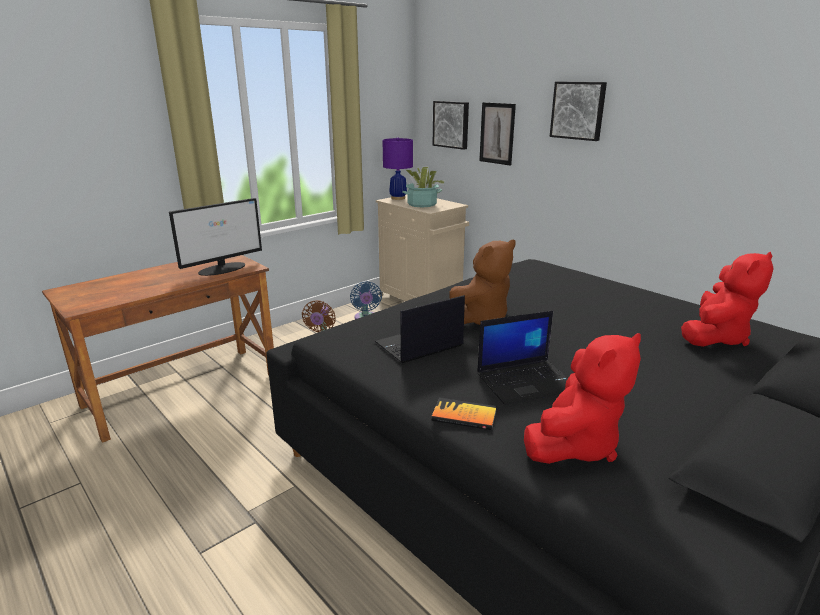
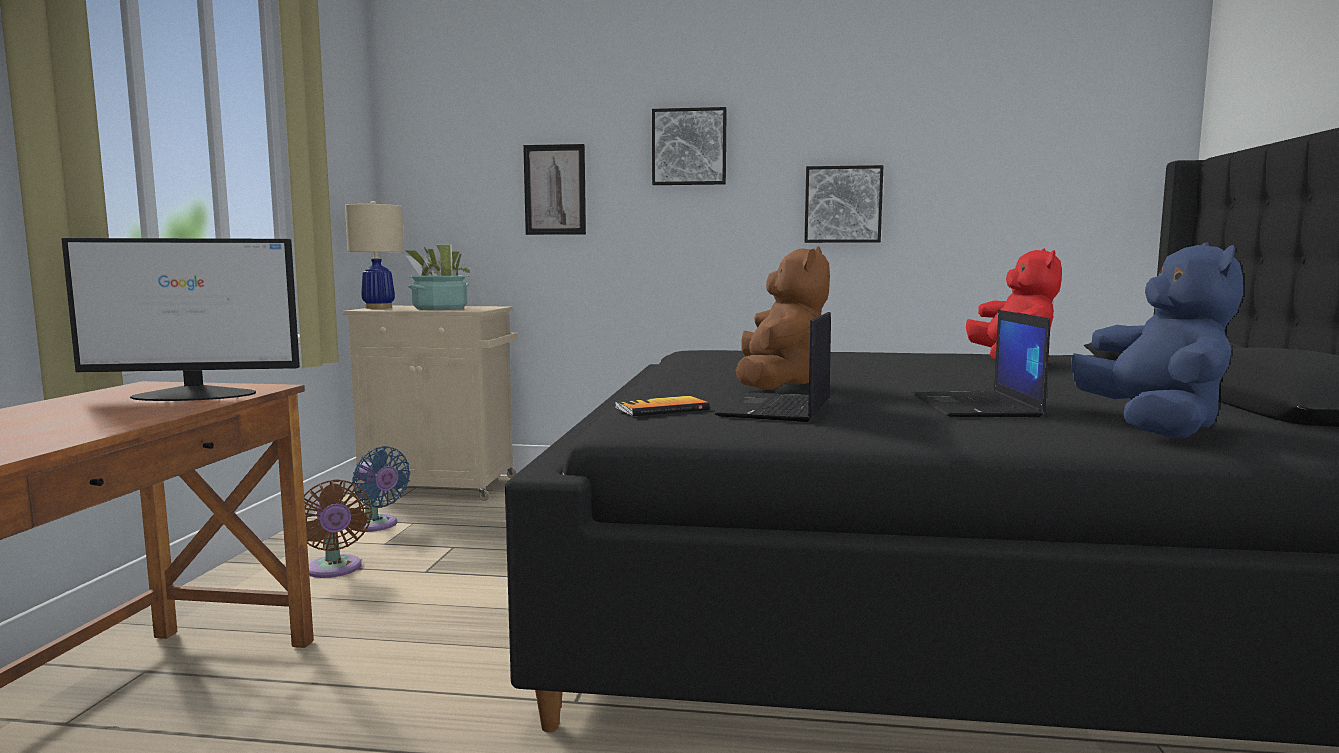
camera: 40 degrees left, 15 degrees down
(223, 268) = (196, 395): monitor -> monitor turned 75 degrees clockwise
(398, 198) = (378, 308): purple table lamp -> beige table lamp
(451, 124) = (463, 183): picture -> picture (842, 204)
(464, 415) = (1009, 436): book -> book (661, 409)
(527, 381) = (976, 406): laptop -> laptop turned 150 degrees clockwise
(575, 445) = (1153, 427): red plush toy -> blue plush toy

